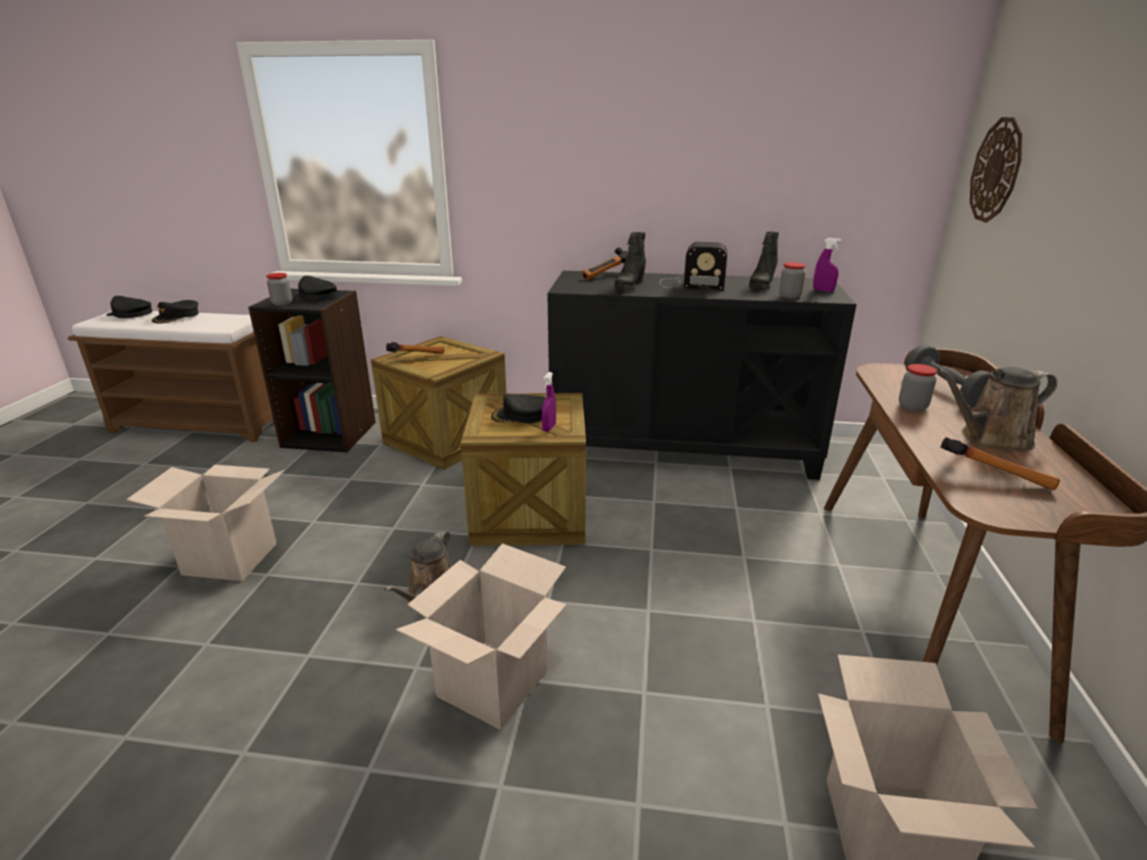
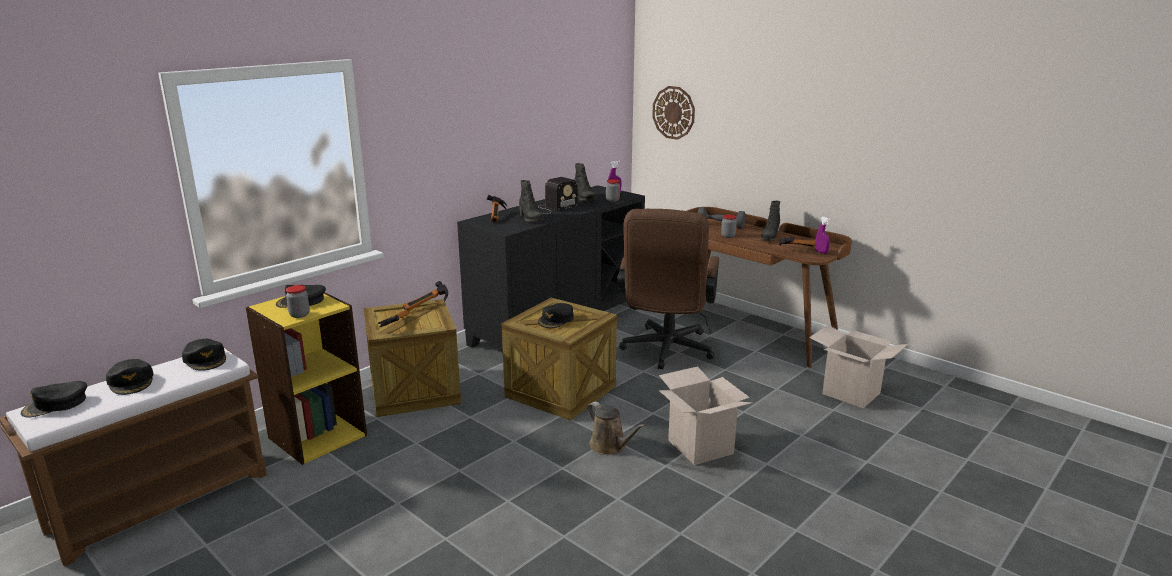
camera: 55 degrees left, 5 degrees down
(230, 320) = (205, 359): none -> black cap
(230, 559) = (465, 514): cardboard box -> none
(330, 434) = (317, 436): black bookcase -> yellow bookcase
(477, 354) = (427, 306): none -> hammer
(549, 428) = (585, 318): purple spray bottle -> purple spray bottle (821, 252)
(729, 546) = (666, 352): none -> brown office chair
(990, 439) = (769, 238): brown watering can -> black boot

